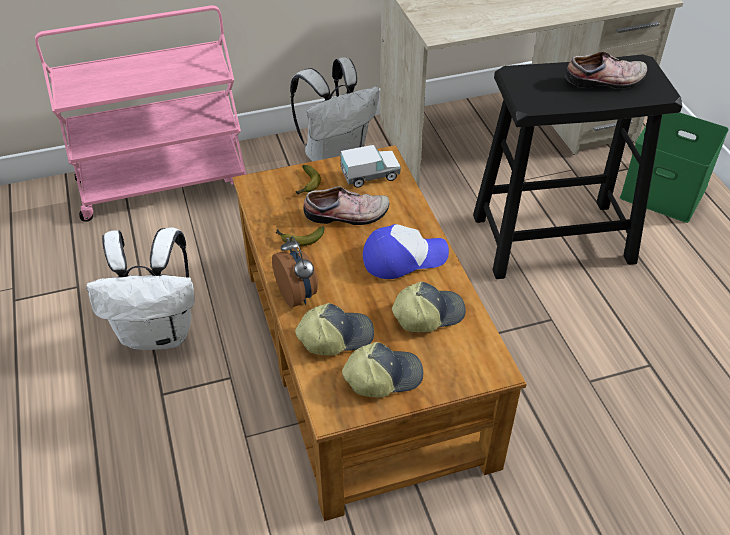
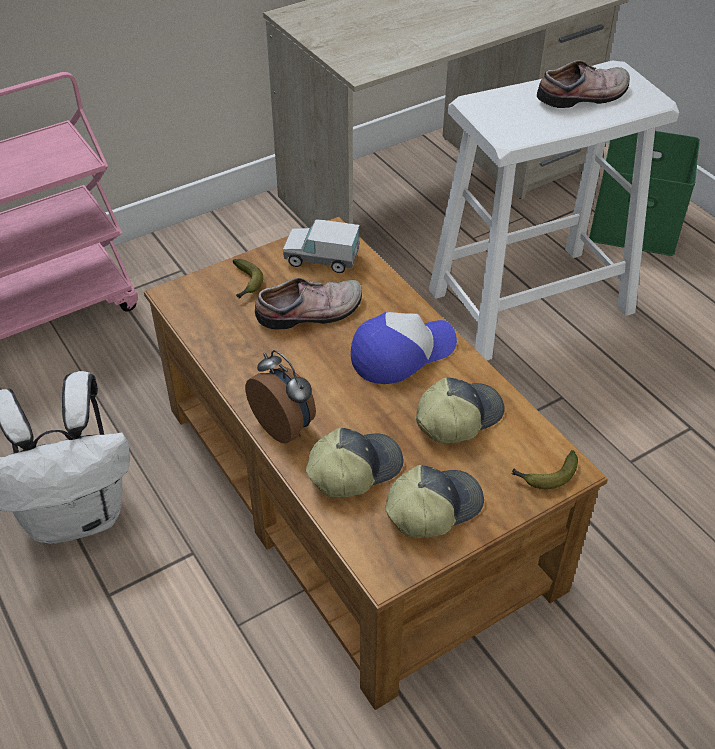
camera: 15 degrees left, 0 degrees up
(299, 239) = (260, 354): banana -> banana (545, 476)
(335, 156) = (236, 247): white backpack -> none
(370, 176) = (322, 259): toy truck -> toy truck turned 135 degrees counterclockwise
(551, 239) = (529, 302): black stool -> white stool

